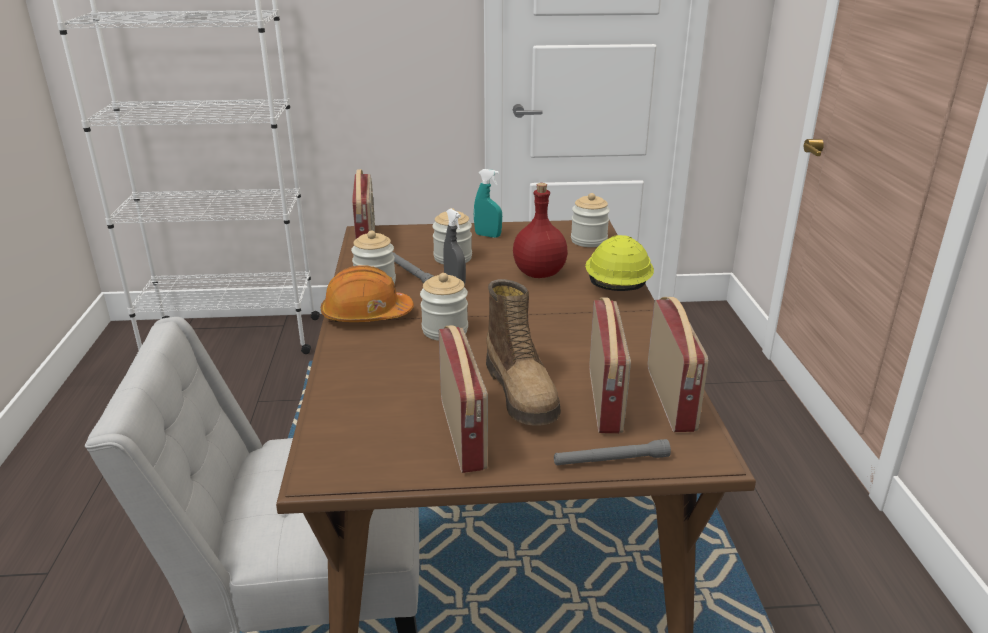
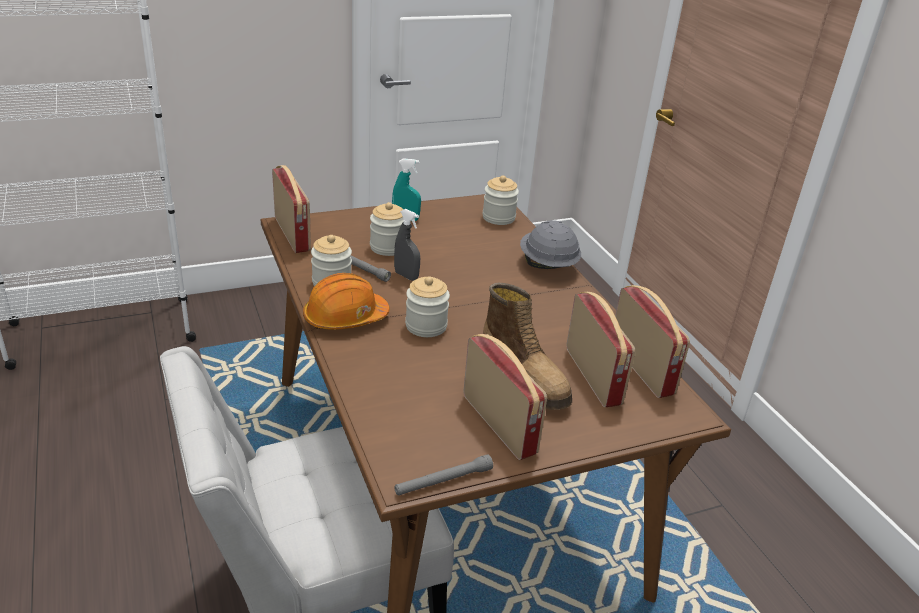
camera: 20 degrees left, 5 degrees up
(539, 273) = (474, 257): red bottle -> none
(611, 460) = (625, 430): grey flashlight -> grey flashlight (443, 481)
(617, 287) = (547, 265): yellow hard hat -> grey hard hat

